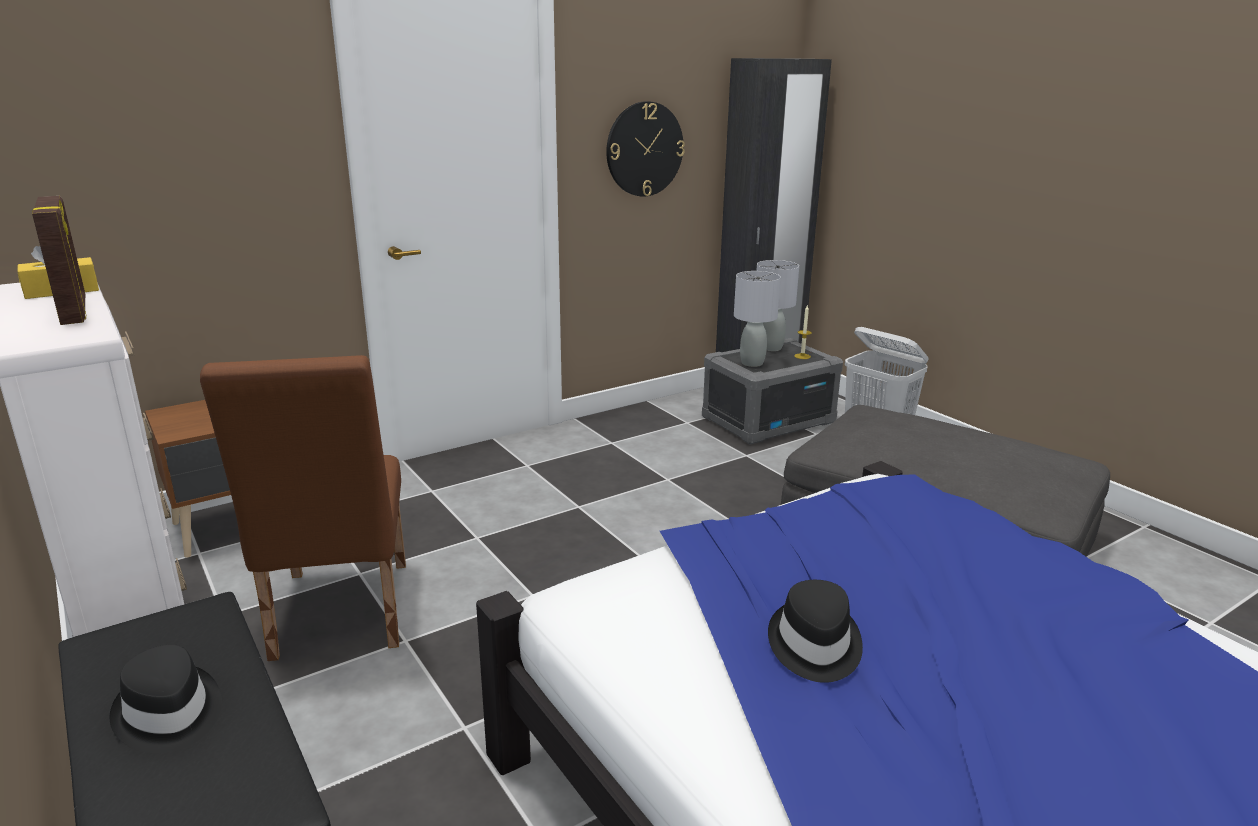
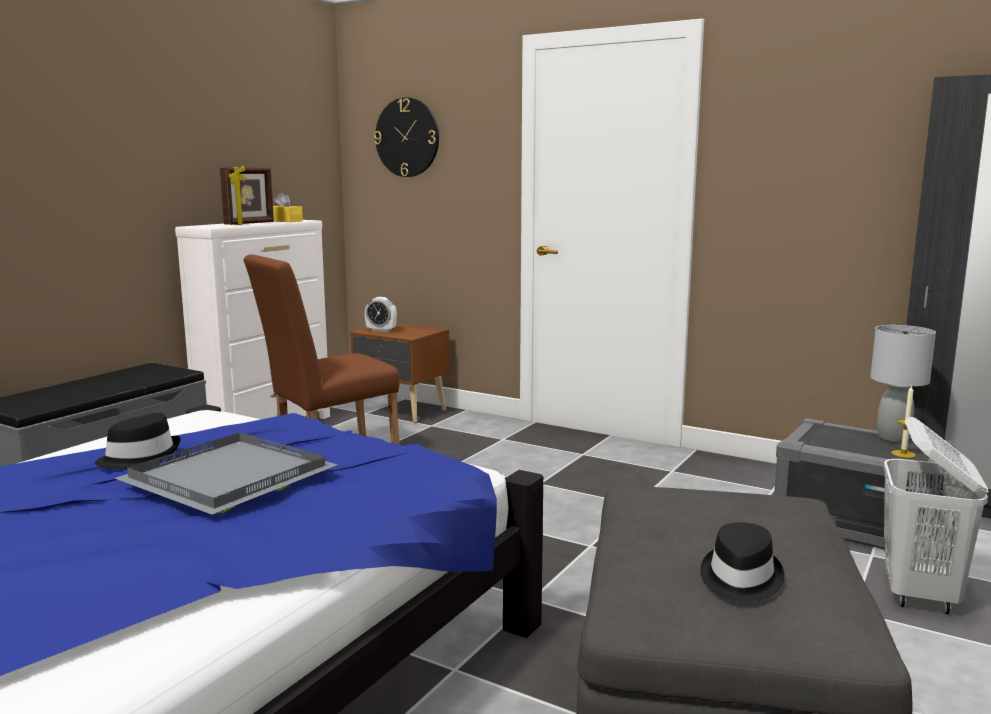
camera: 65 degrees right, 10 degrees down
(168, 714) = (94, 384): black hat -> black hat (740, 578)
(194, 424) = (381, 331): none -> alarm clock
(644, 149) = (801, 184): wall clock -> wall clock (407, 137)
(751, 363) = (822, 436): grey table lamp -> none
(912, 590) = (229, 476): none -> grey tray

